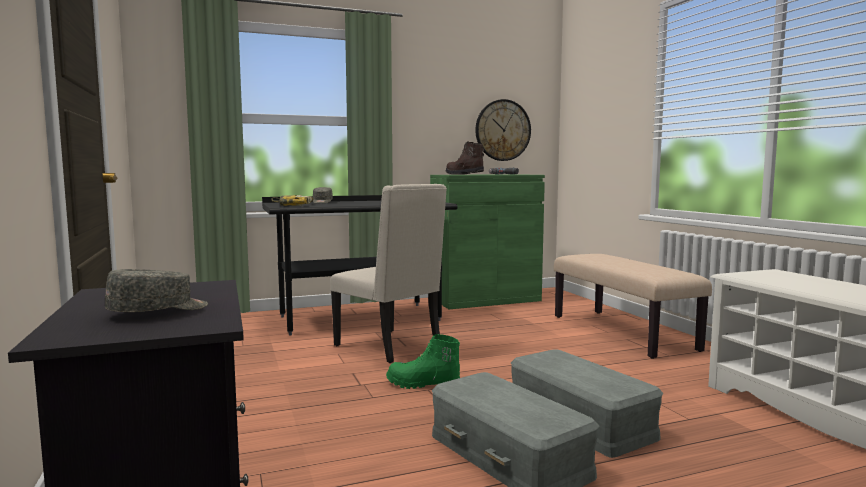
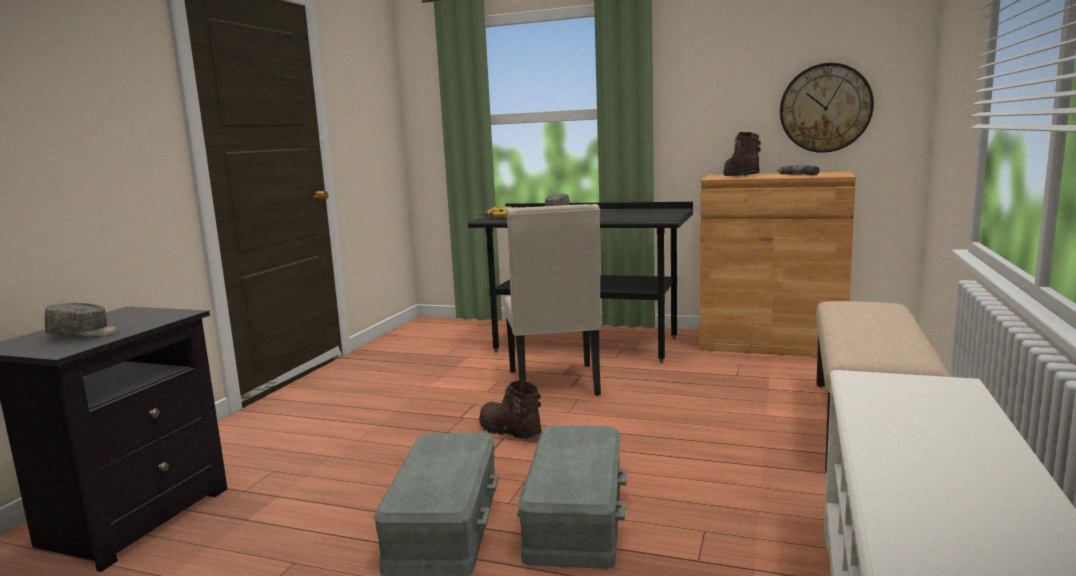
camera: 40 degrees right, 5 degrees up
(422, 384) = (509, 431): green boot -> brown boot
(485, 299) = (771, 344): green cabinet -> brown cabinet

